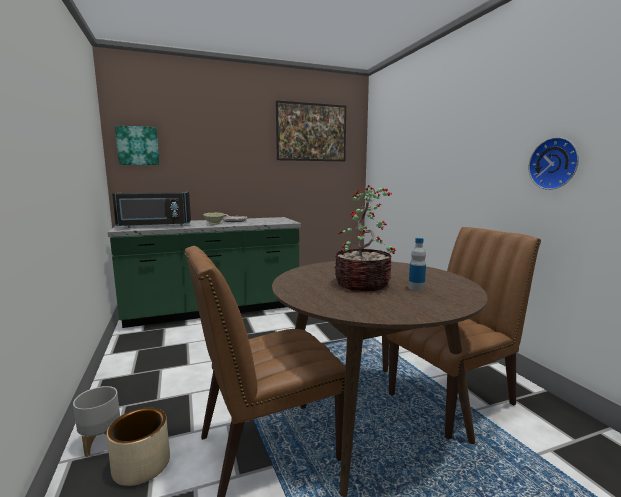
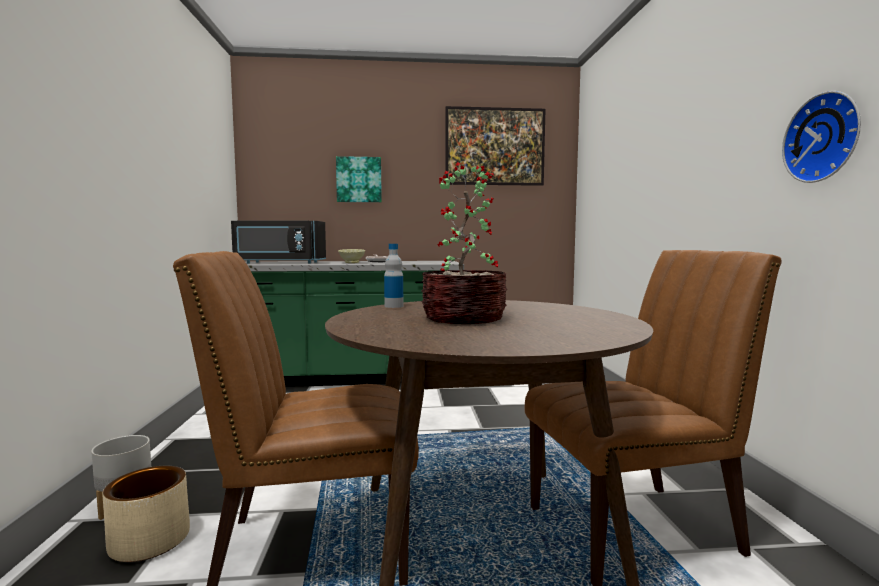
camera: 15 degrees right, 5 degrees down
(138, 146) = (273, 168): picture -> picture (359, 180)
(416, 288) = (539, 325): bottle -> bottle (394, 306)

